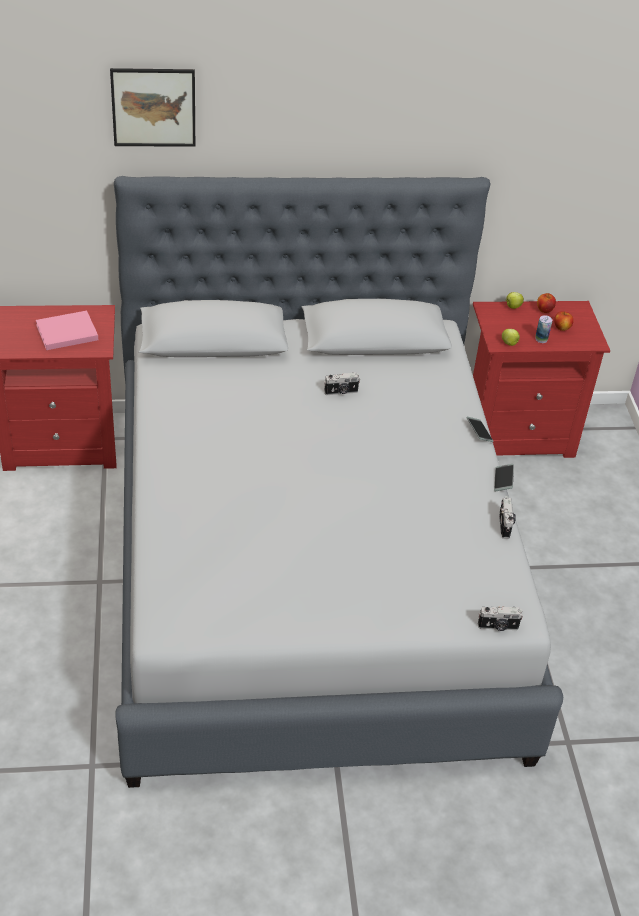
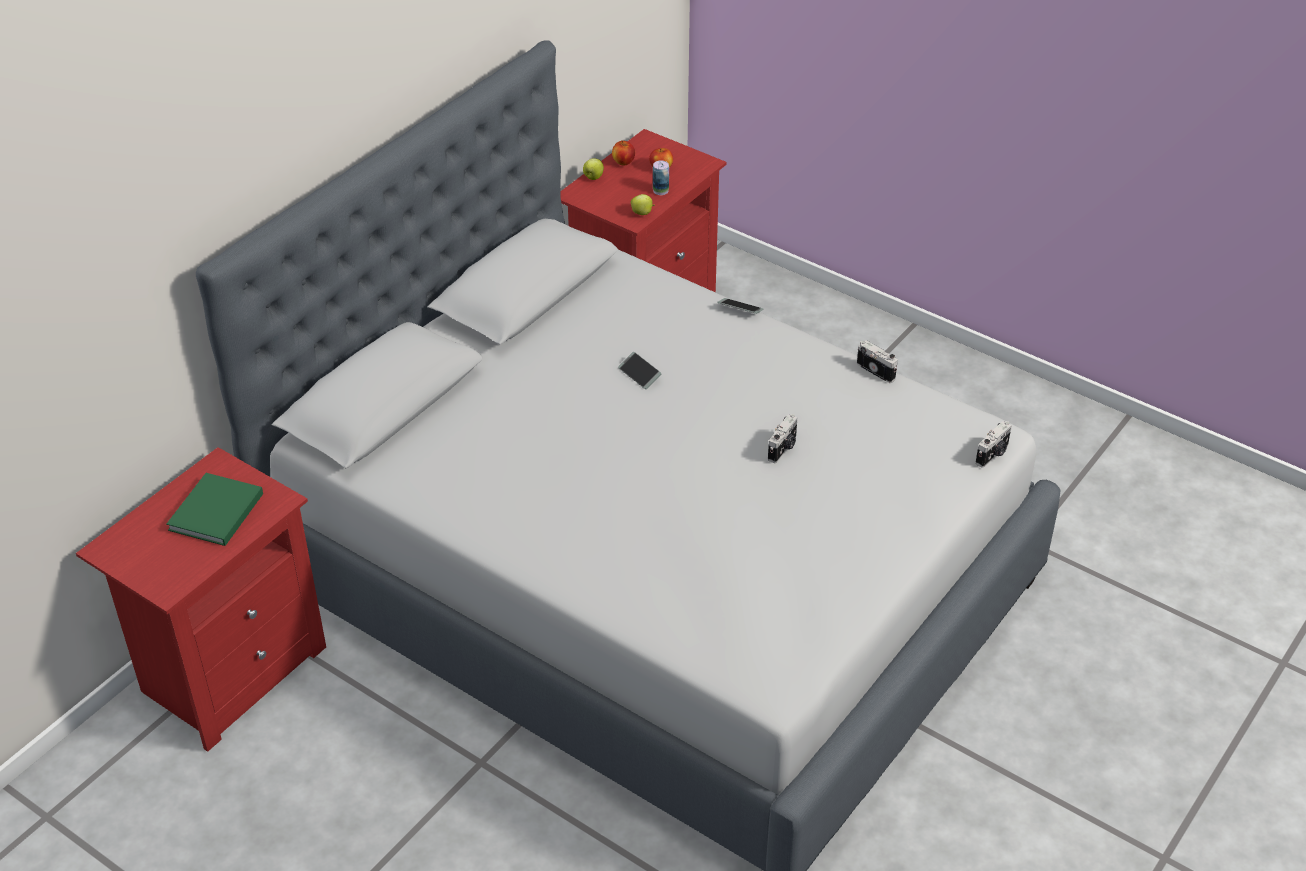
camera: 45 degrees left, 0 degrees up
(65, 333) = (214, 513): pink book -> green book
(153, 107) = (207, 152): picture -> none
(341, 392) = (577, 363): camera -> camera (783, 448)
(503, 480) = (819, 335): phone -> phone (639, 374)

